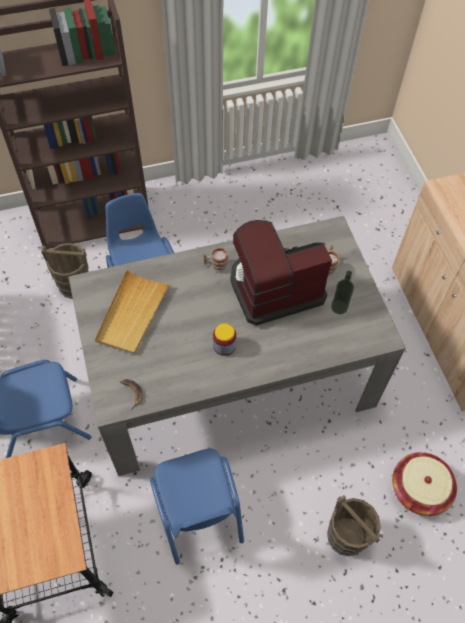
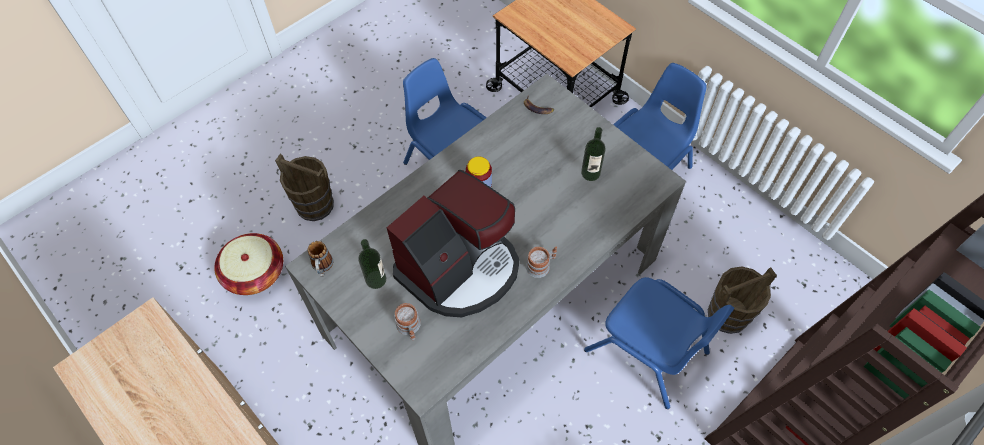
camera: 155 degrees right, 0 degrees up
(132, 314) = (590, 173): beige tray -> bottle
(376, 333) = (322, 267): none -> mug

